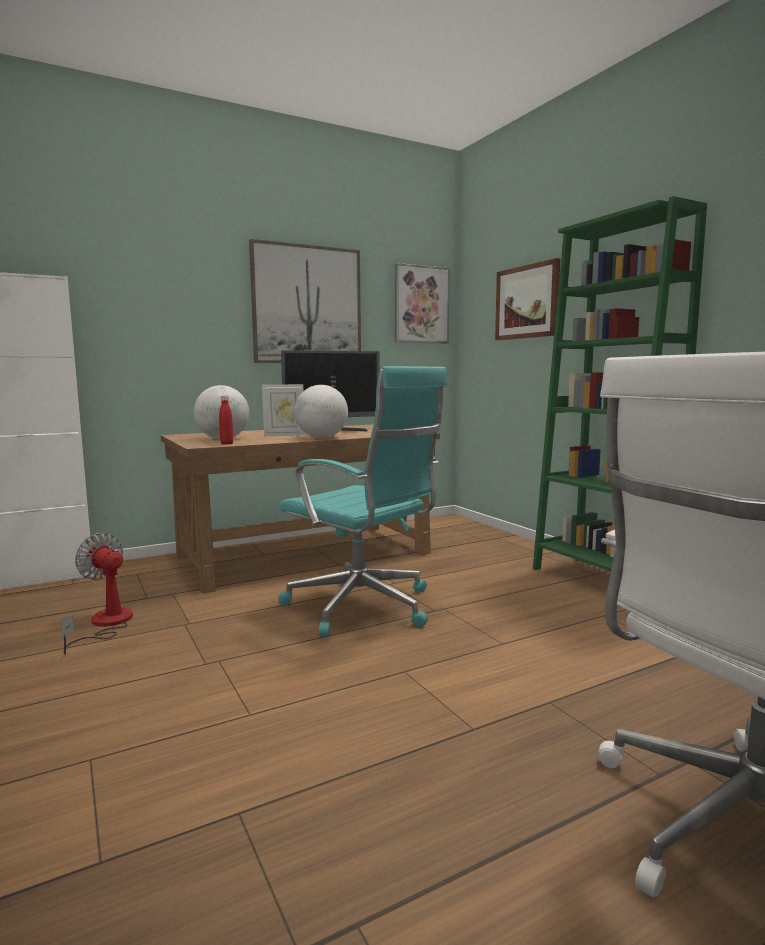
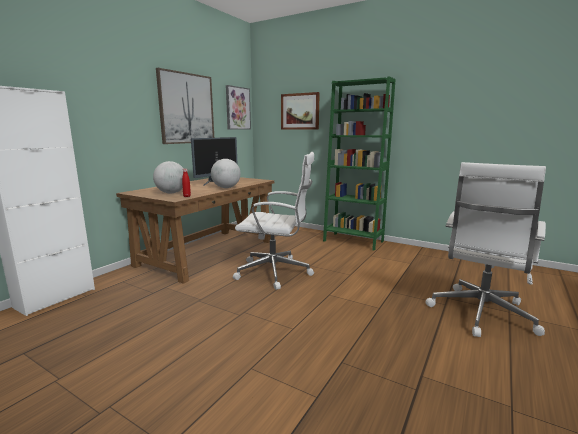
camera: 30 degrees left, 5 degrees up
(105, 624) = (151, 312): fan -> none
(284, 435) = (199, 187): picture frame -> none
(363, 607) = (276, 272): turquoise office chair -> white office chair

